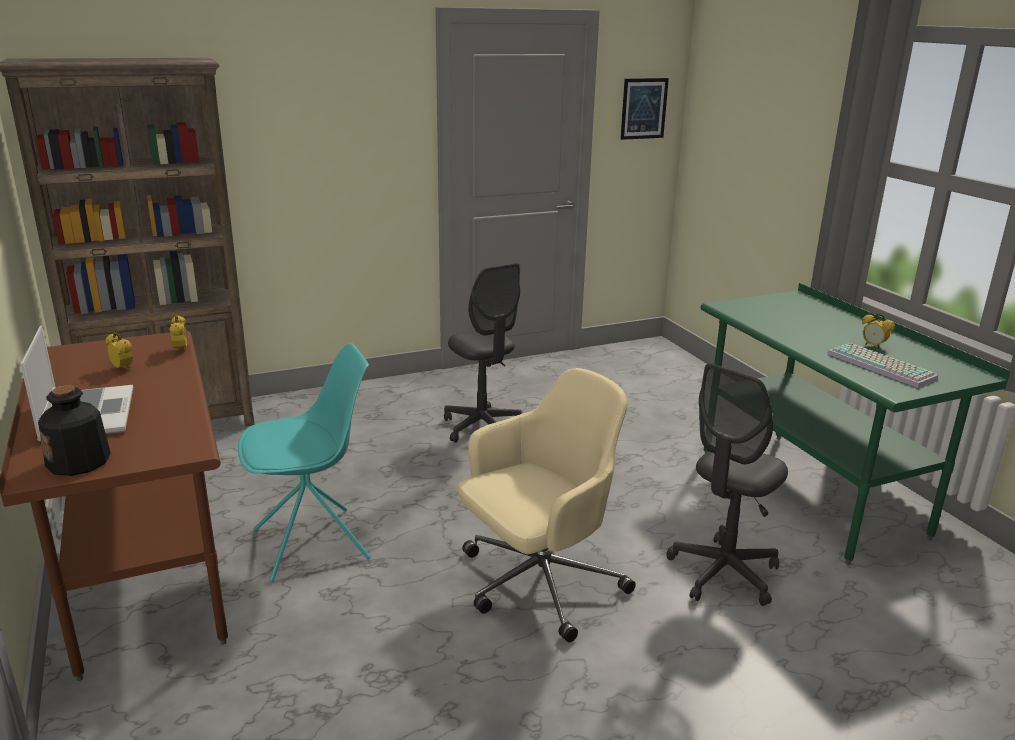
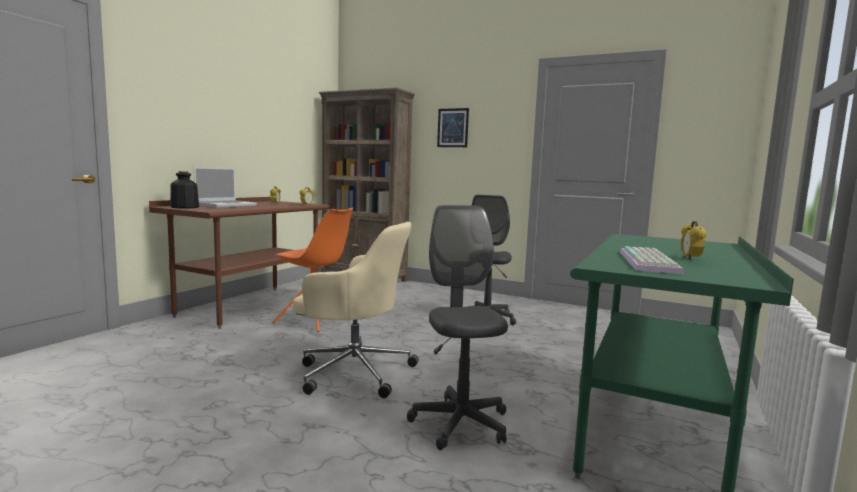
camera: 50 degrees right, 15 degrees down
(313, 543) = (314, 320): turquoise chair -> orange chair
(644, 108) = (711, 122): picture -> picture (453, 128)
(723, 573) = (460, 423): grey office chair -> grey office chair turned 75 degrees clockwise

